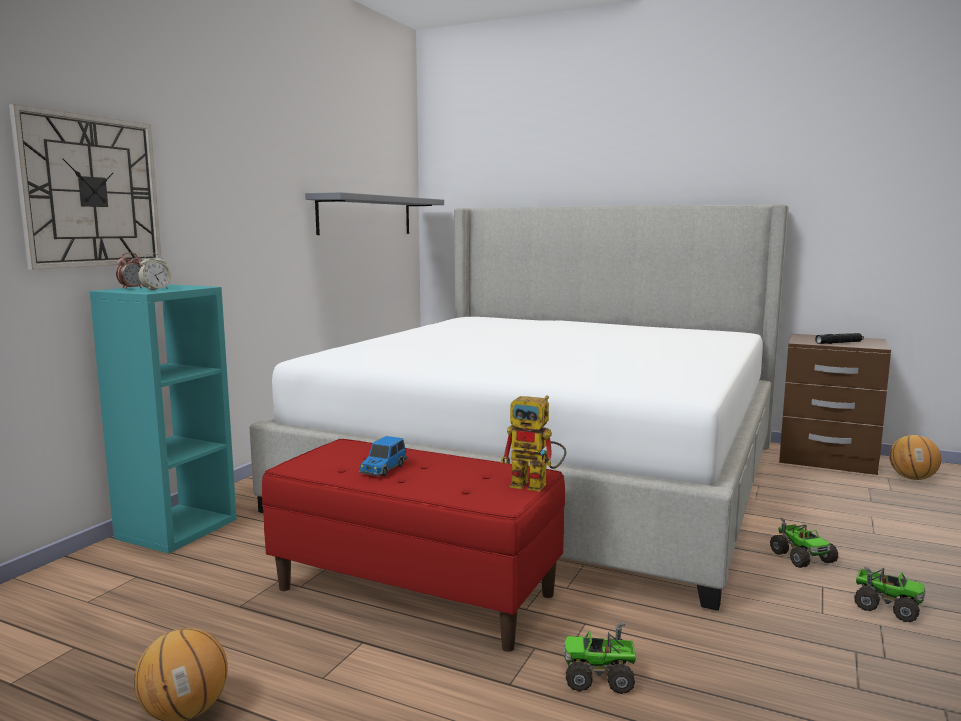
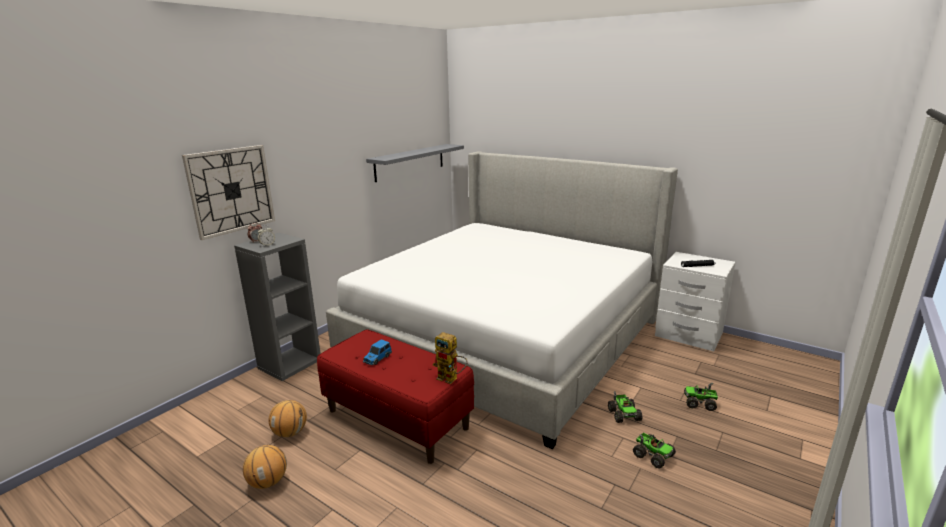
camera: 10 degrees right, 10 degrees up
(177, 528) = (290, 363): turquoise bookcase -> grey bookcase
(599, 675) = (469, 484): toy truck -> toy truck (699, 403)
(827, 459) = (688, 335): brown nightstand -> white nightstand
(912, 478) = (735, 356): basketball -> basketball (290, 433)

